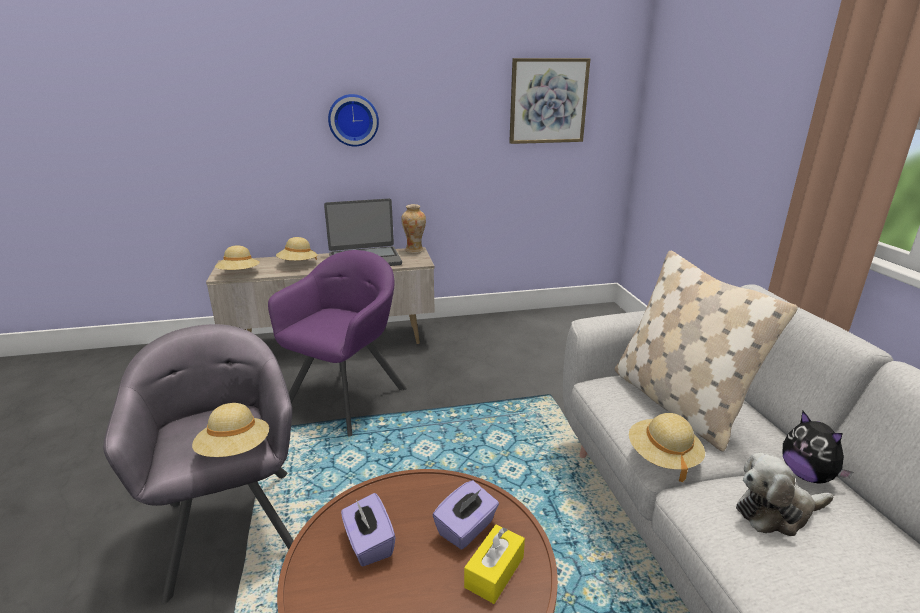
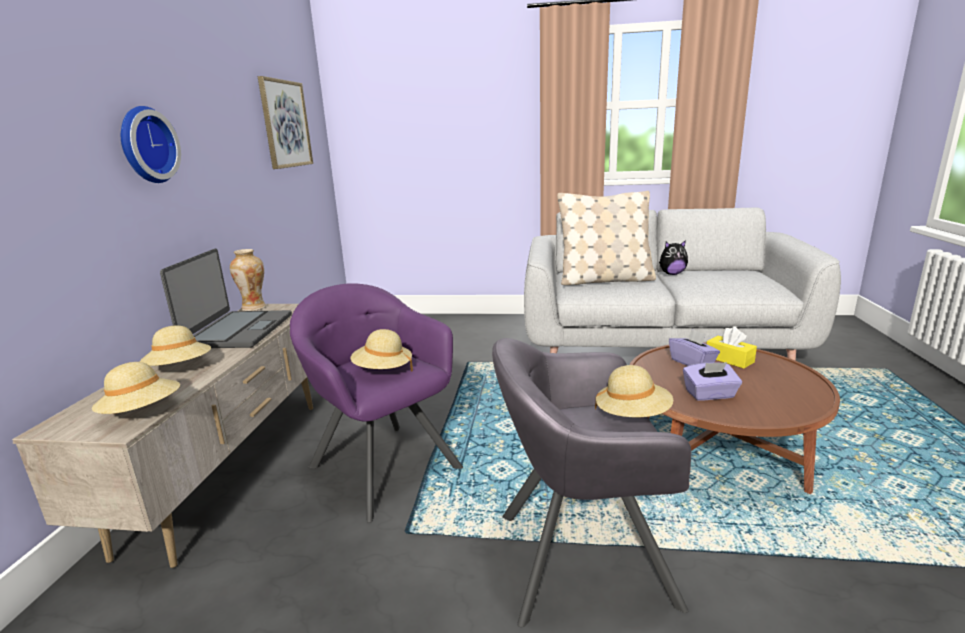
camera: 70 degrees left, 5 degrees down
(662, 457) = (655, 292): beige hat -> beige hat (383, 370)
(776, 512) = (702, 281): plush toy -> none

